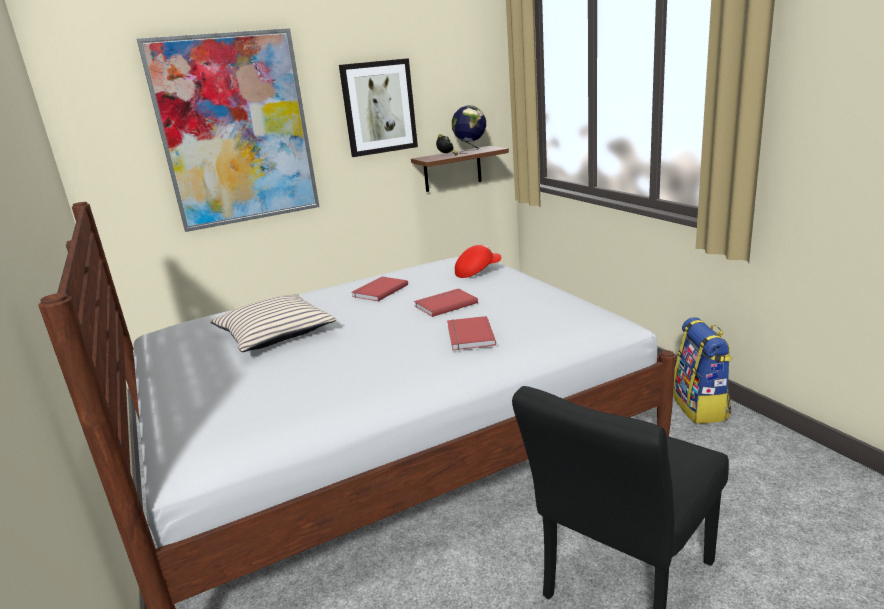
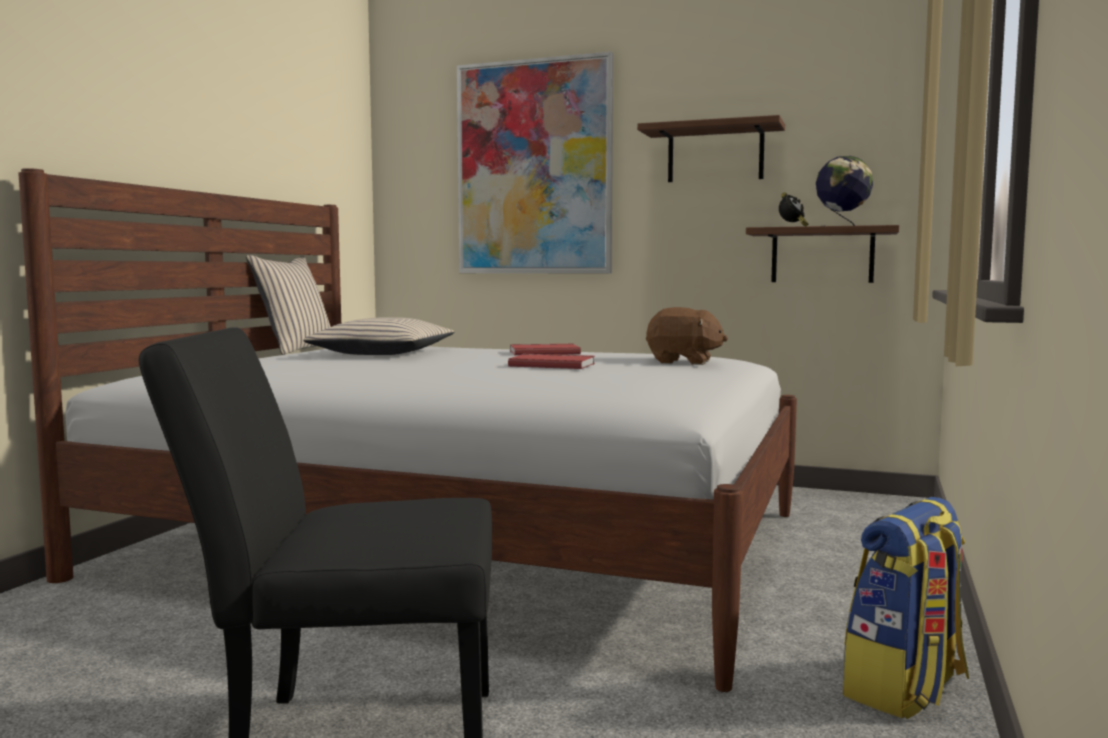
camera: 45 degrees right, 15 degrees down
(139, 355) = (295, 350): none -> beige pillow
(379, 107) = (715, 154): picture -> shelf
(468, 336) = (481, 377): red book -> none
(477, 272) = (683, 362): red cap -> brown plush toy

